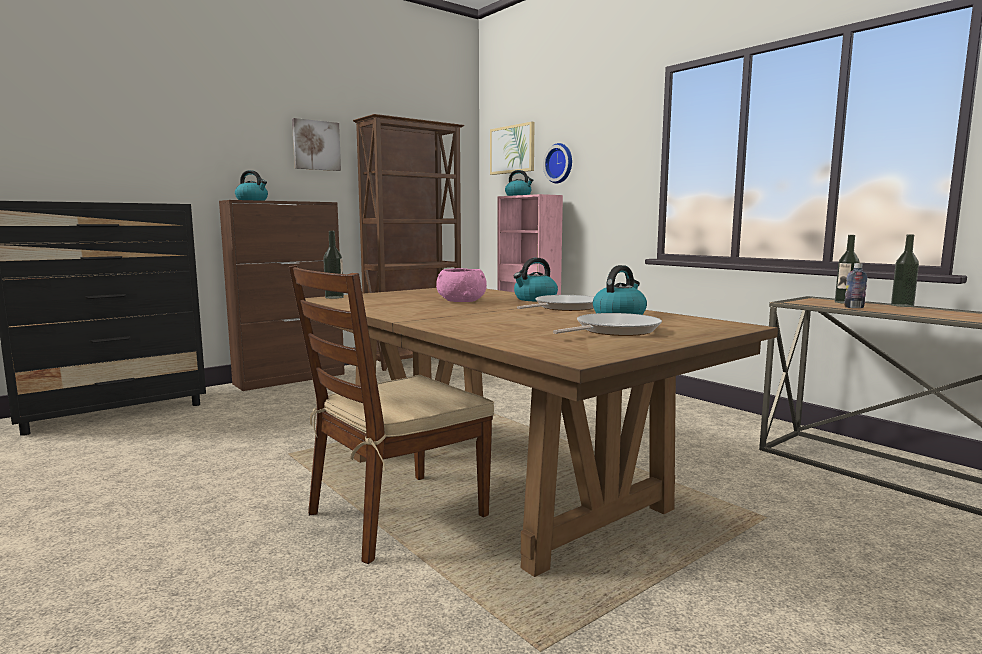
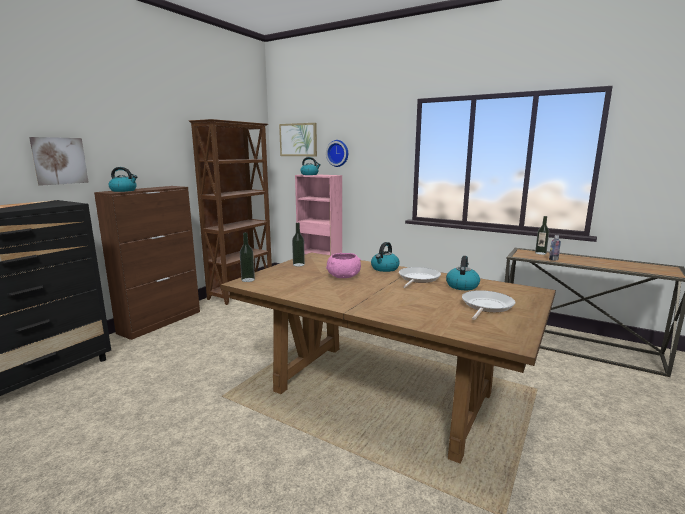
camera: 20 degrees left, 5 degrees up
(316, 145) = (162, 141): picture -> picture (59, 161)
(396, 515) = (341, 435): brown chair -> none
(902, 305) = (570, 255): bottle -> bottle (298, 264)

